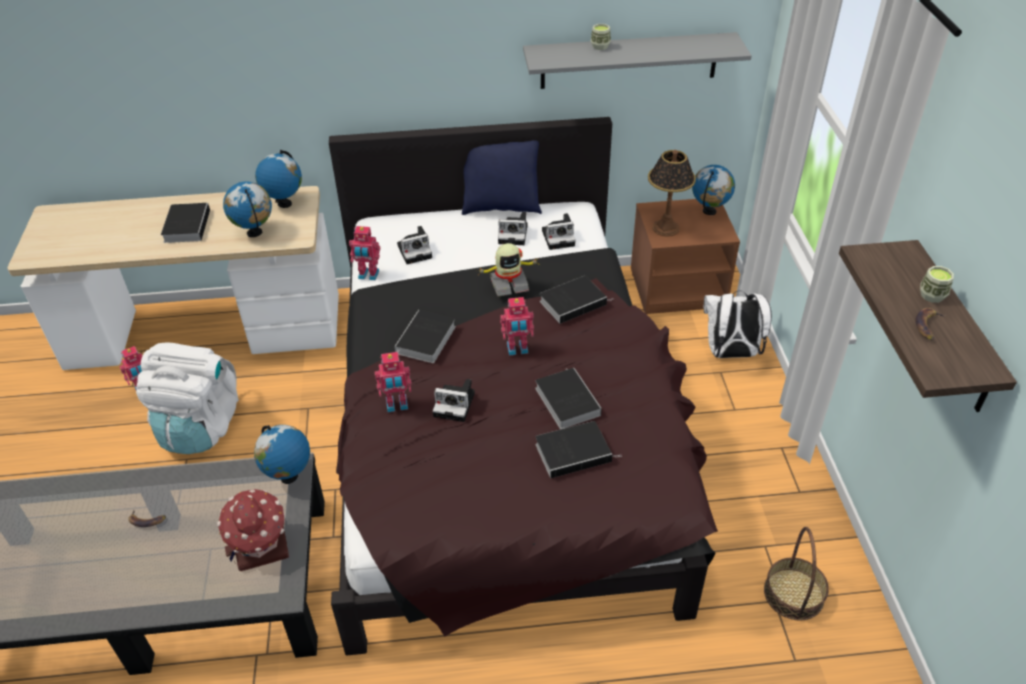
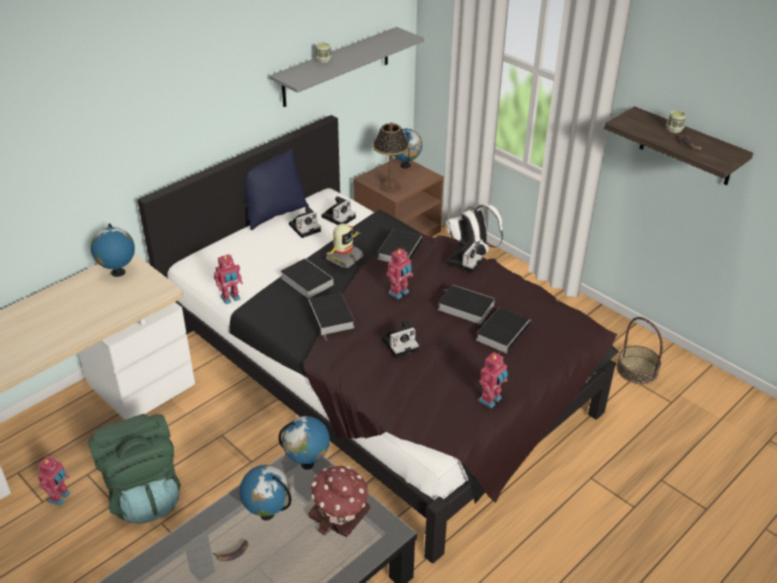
camera: 40 degrees left, 5 degrees down
(187, 225) = (49, 323): book -> book (305, 280)
(200, 426) = (144, 495): white backpack -> green backpack
(255, 233) = (120, 302): globe -> globe (268, 513)
(397, 405) = (362, 364): toy robot -> toy robot (491, 400)
(416, 251) = (247, 267): camera -> camera (464, 261)

